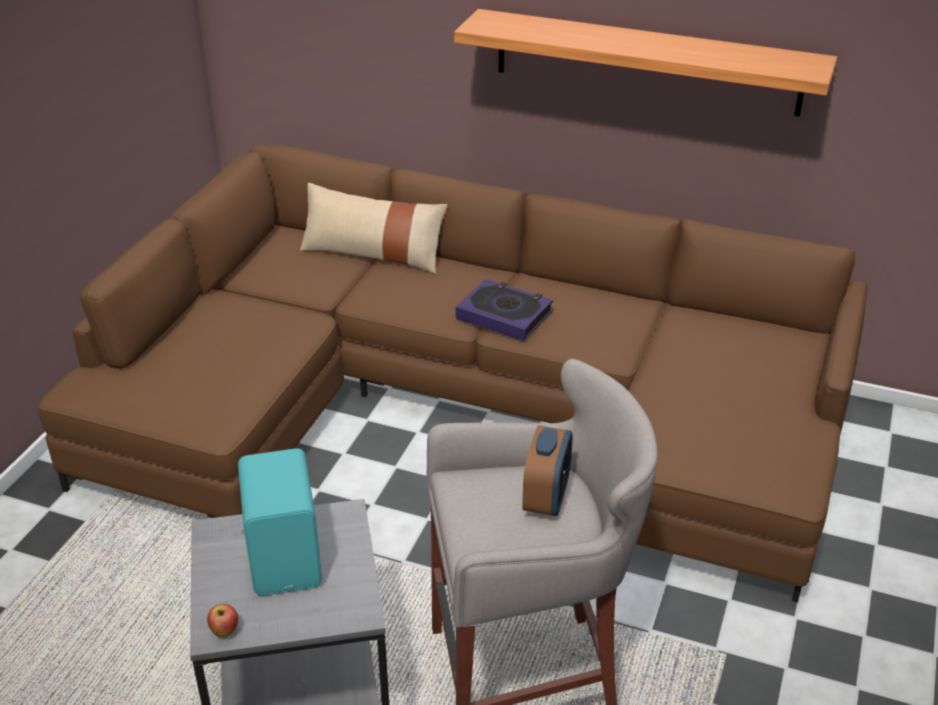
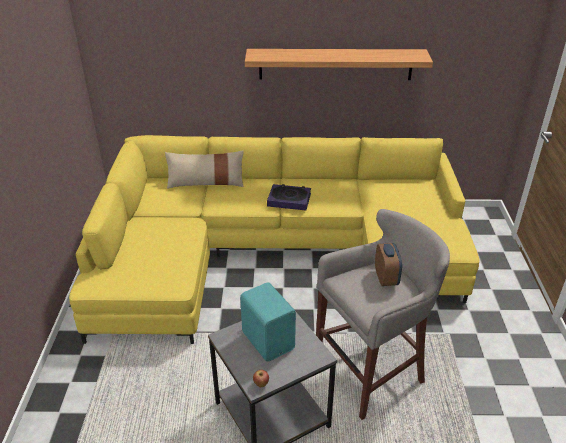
camera: 20 degrees left, 0 degrees up
(462, 411) = (271, 253): brown sofa -> yellow sofa

